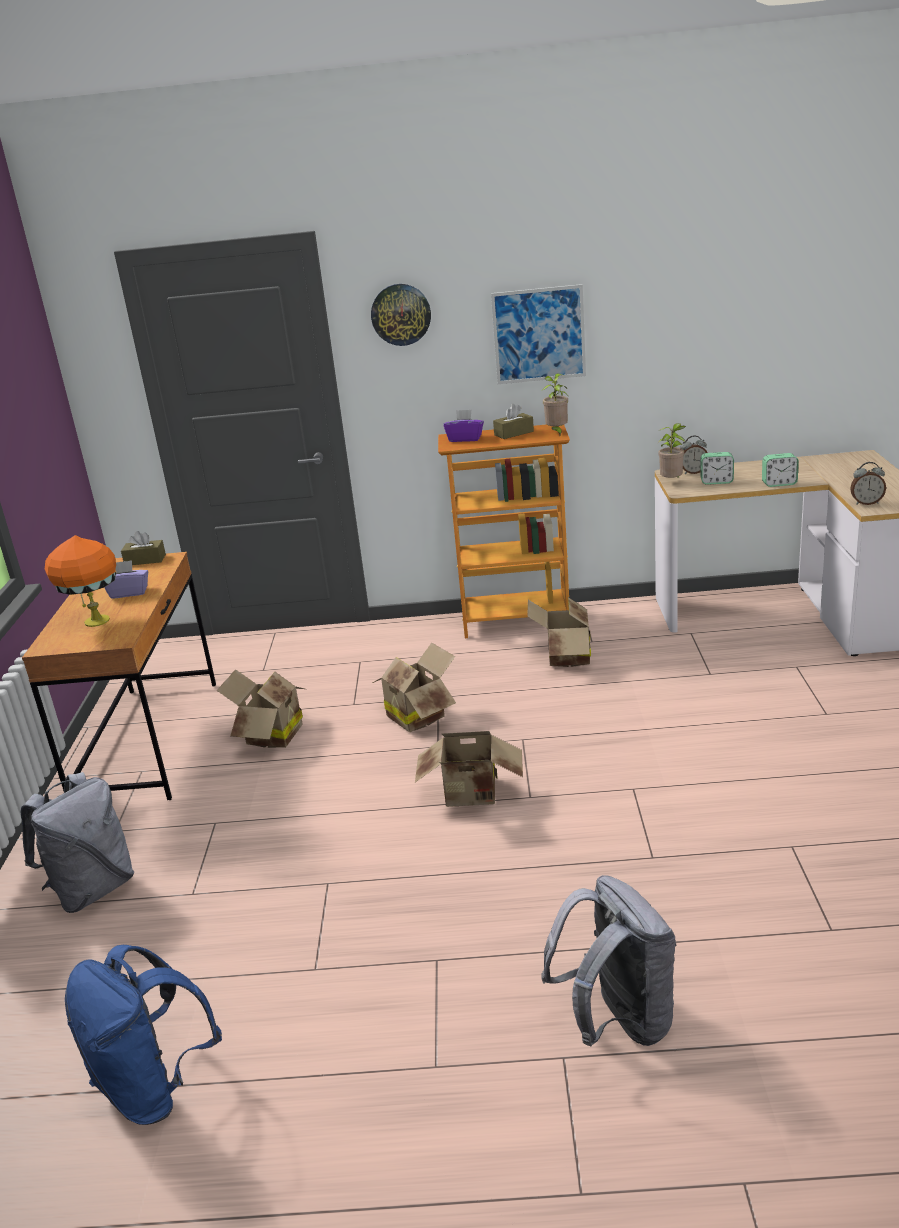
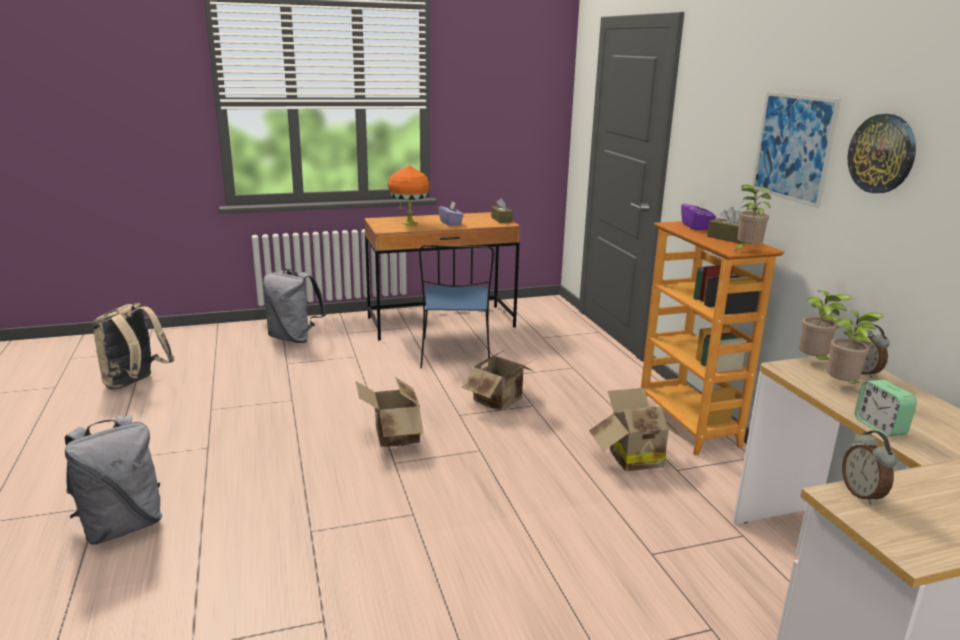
camera: 70 degrees right, 5 degrees down
(155, 1086) = (135, 384): blue backpack -> beige backpack
(270, 736) = (456, 354): cardboard box -> blue chair
(401, 314) = (710, 98): wall clock -> wall clock (882, 154)
(716, 482) = (843, 386): alarm clock -> potted plant

